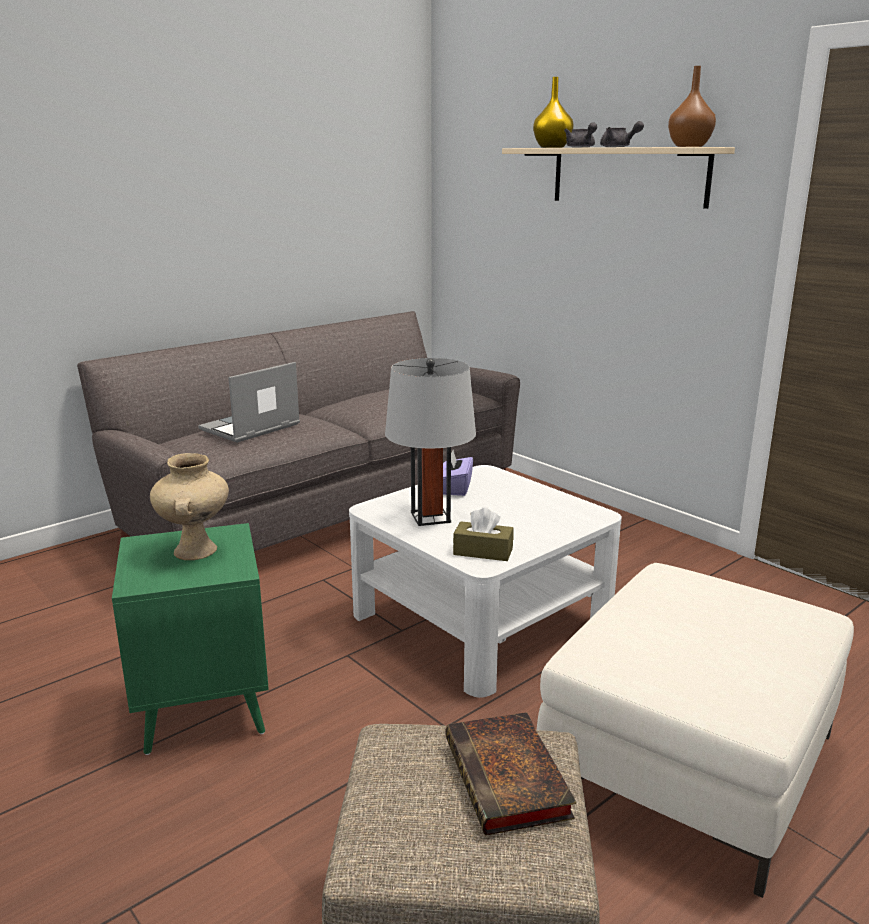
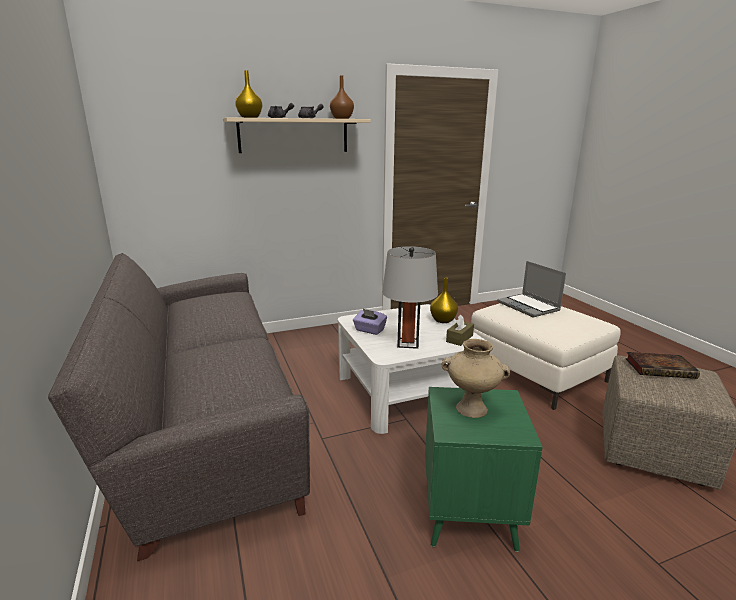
camera: 70 degrees left, 0 degrees up
(250, 428) = (225, 367): laptop -> laptop (529, 306)
(551, 531) = (442, 320): none -> yellow vase

